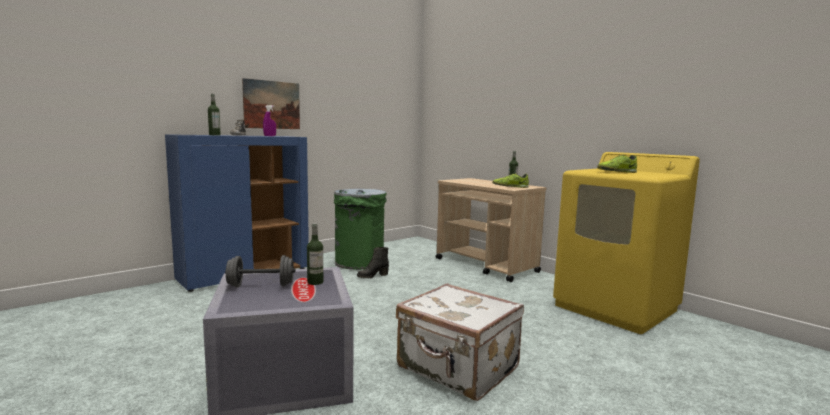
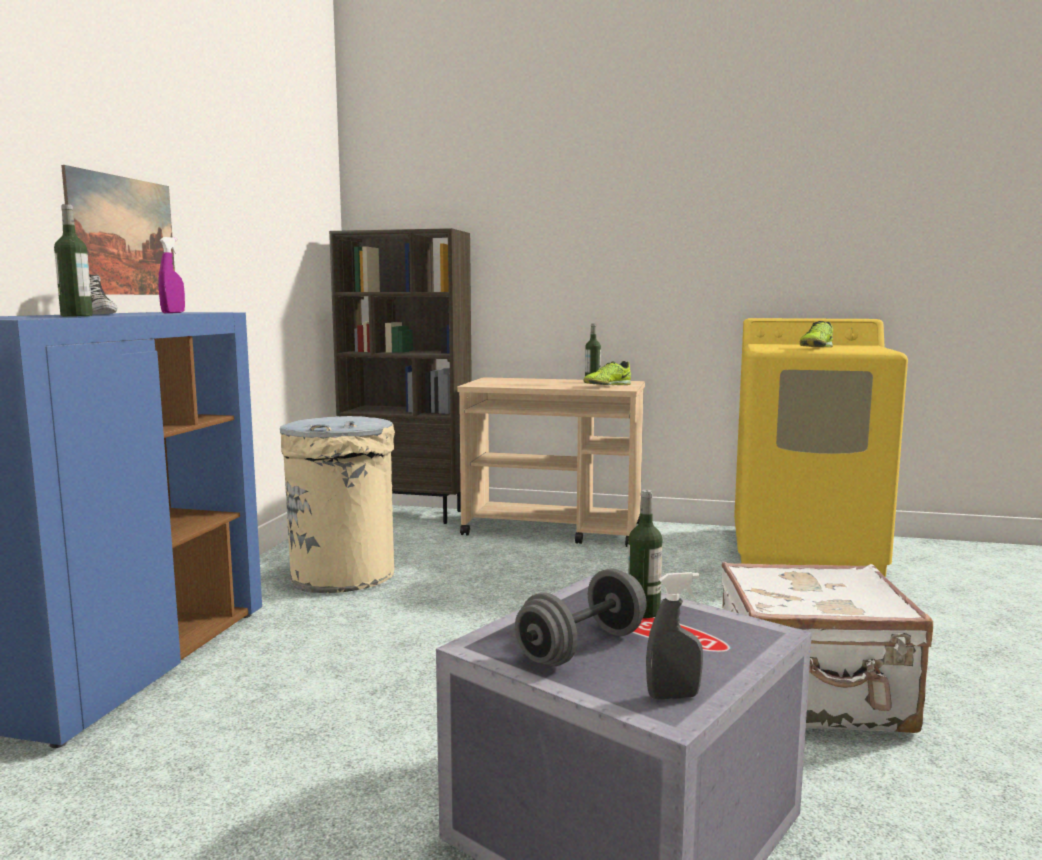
camera: 35 degrees left, 0 degrees up
(241, 306) = (673, 696): none -> grey spray bottle
(360, 263) = (344, 575): green trash can -> beige trash can
(372, 276) = (414, 593): black boot -> none
(432, 245) = (409, 514): none -> brown bookcase

